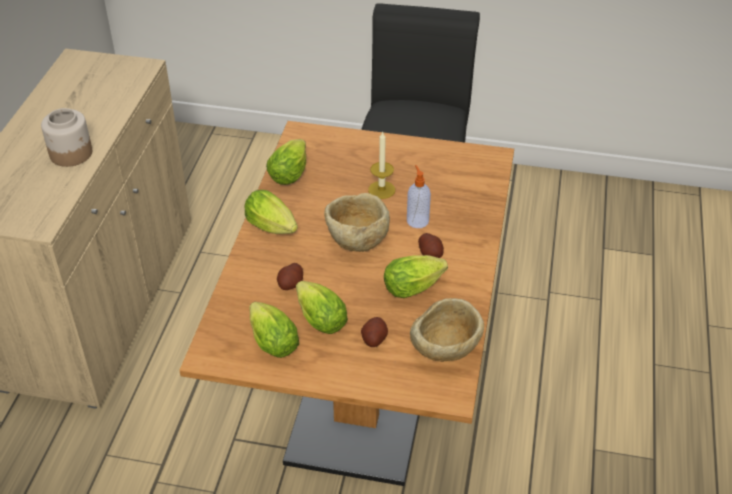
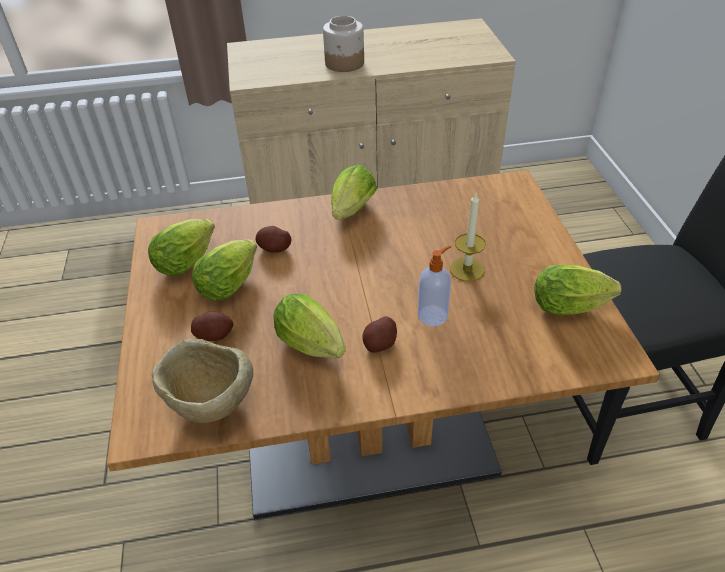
camera: 70 degrees right, 0 degrees up
(290, 172) = (445, 196): lettuce -> lettuce (573, 306)
(356, 241) = (366, 275): beige bowl -> none

